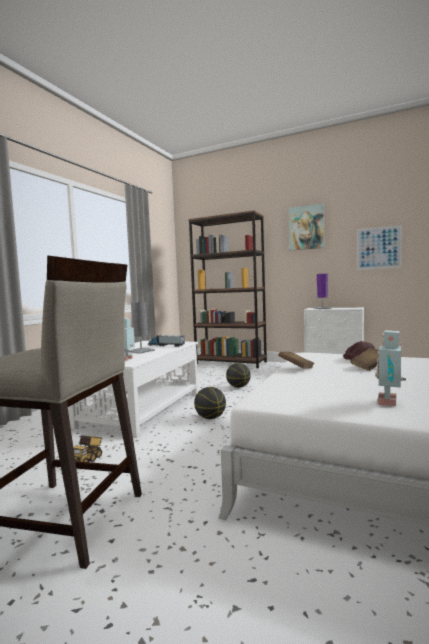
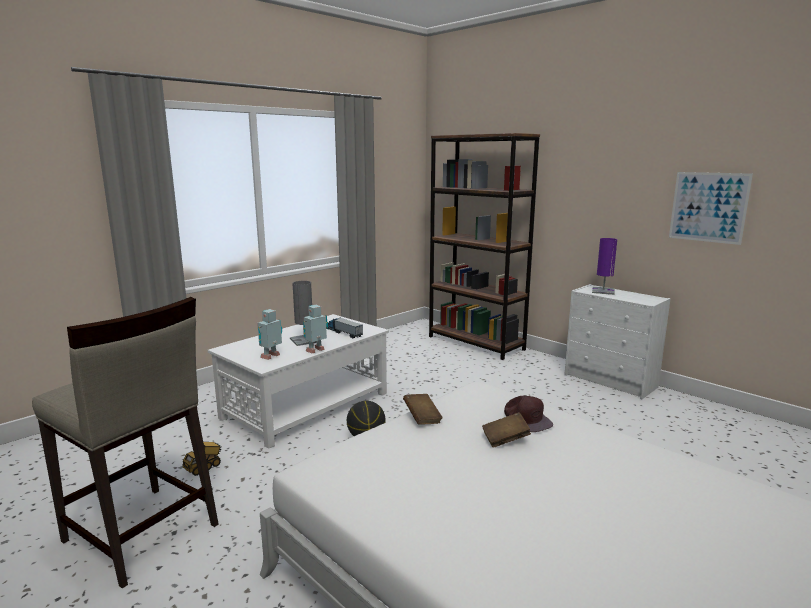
camera: 20 degrees right, 10 degrees up
(238, 387) = (444, 391): basketball -> none
(306, 227) = (601, 159): picture -> none
(390, 402) = (426, 514): toy robot -> toy robot (316, 351)

